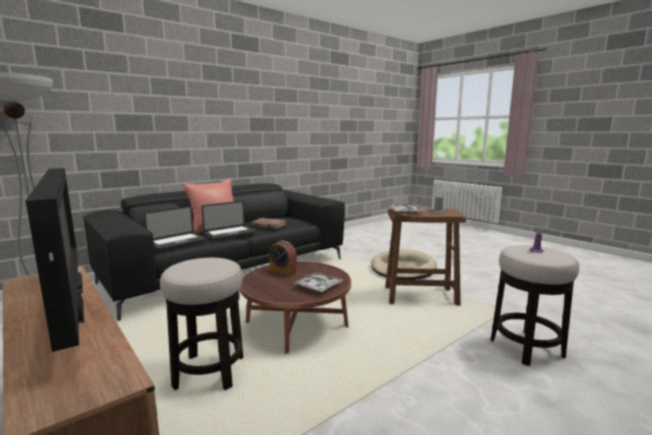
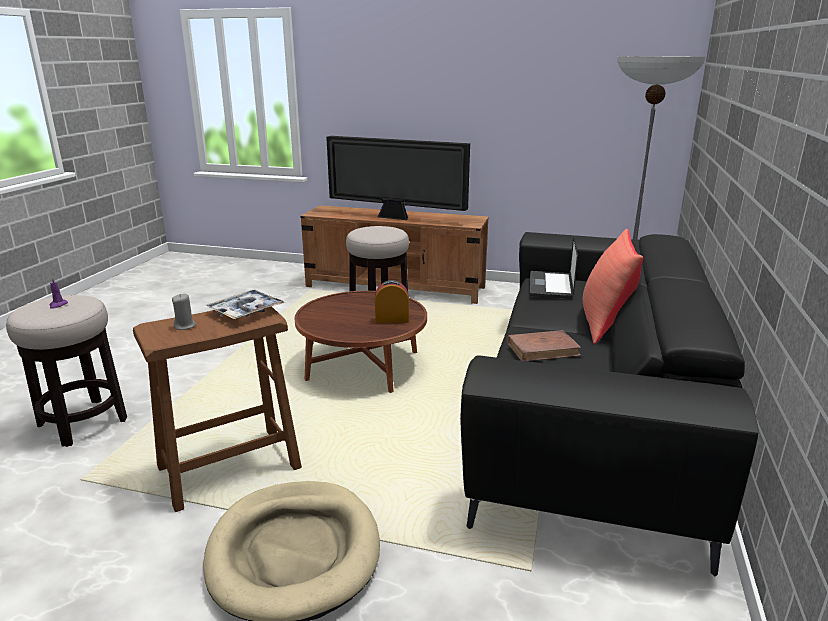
camera: 145 degrees right, 10 degrees up
(230, 233) = (543, 316): laptop -> none
(318, 286) = (328, 315): tray -> none

